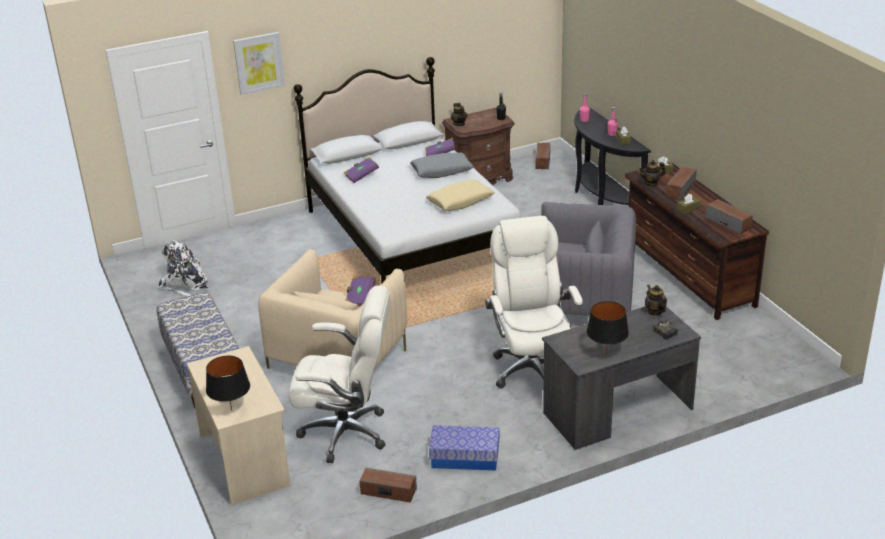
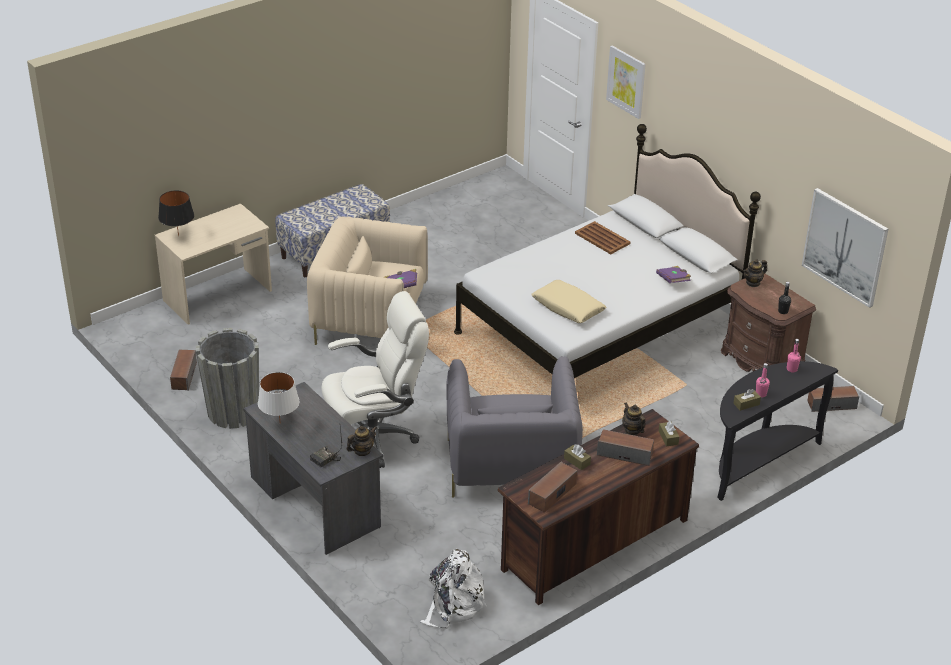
camera: 75 degrees right, 5 degrees up
(186, 285) = (466, 213): white backpack -> white backpack (453, 605)
(347, 433) = (258, 341): white office chair -> none
(361, 176) = (602, 238): purple book -> brown tray
(441, 171) = (633, 287): grey pillow -> none
(465, 457) = (233, 412): storage box -> grey planter
(508, 45) = (845, 247): none -> picture
(606, 354) = (280, 423): black table lamp -> white table lamp

